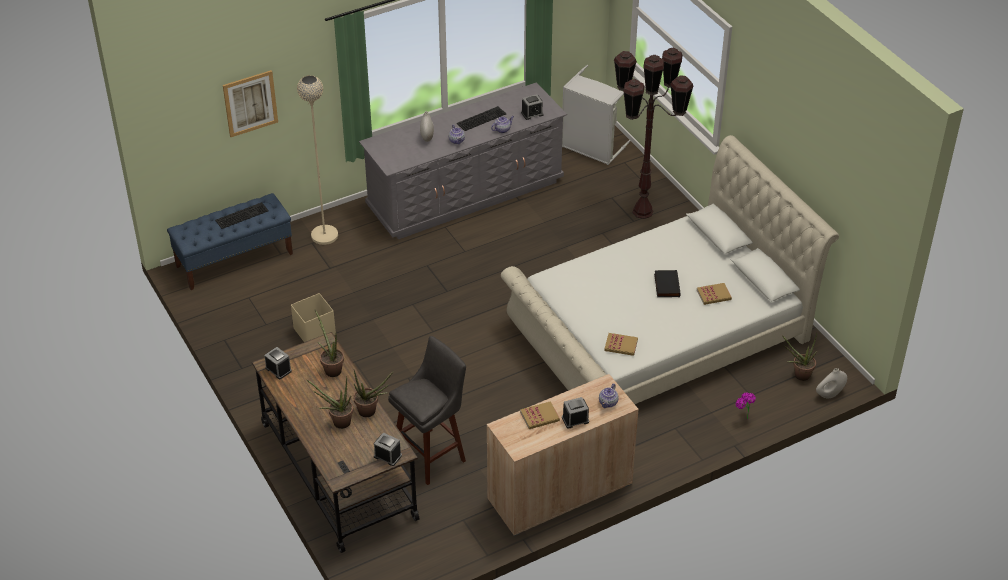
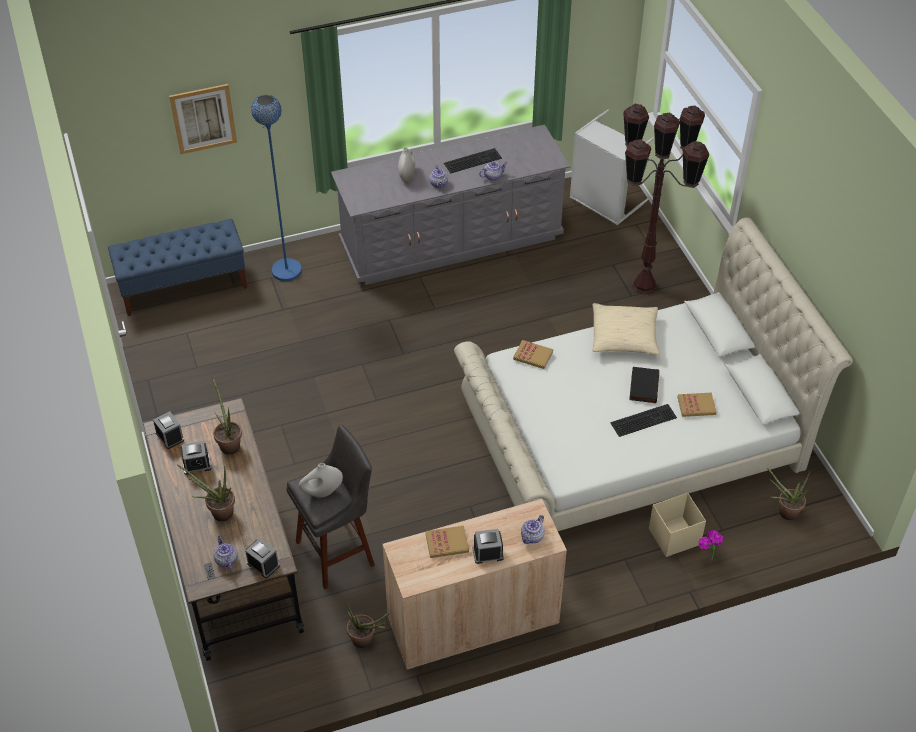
camera: 10 degrees right, 5 degrees up
(242, 215) = (190, 240): keyboard -> keyboard (643, 419)
(314, 332) = (246, 383): beige storage box -> beige storage box (673, 537)
(324, 236) = (286, 271): beige floor lamp -> blue floor lamp
(355, 457) = (226, 560): none -> teapot
(370, 411) = (259, 504): potted plant -> potted plant (366, 641)
(532, 113) = (531, 161): alarm clock -> alarm clock (197, 465)
(621, 345) = (573, 455): book -> book (533, 356)
(641, 248) = (624, 336): none -> beige pillow
(829, 394) = (816, 542): white vase -> white vase (322, 492)

